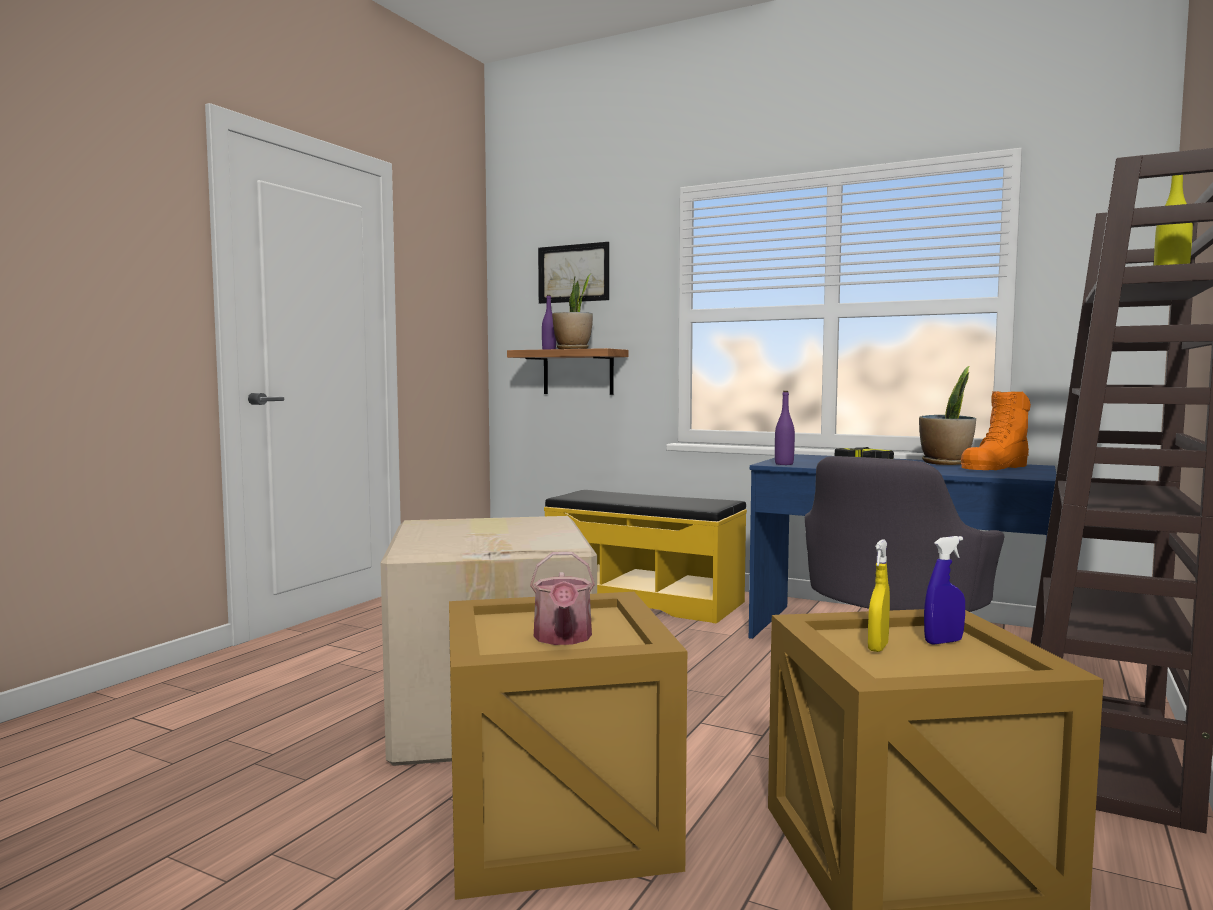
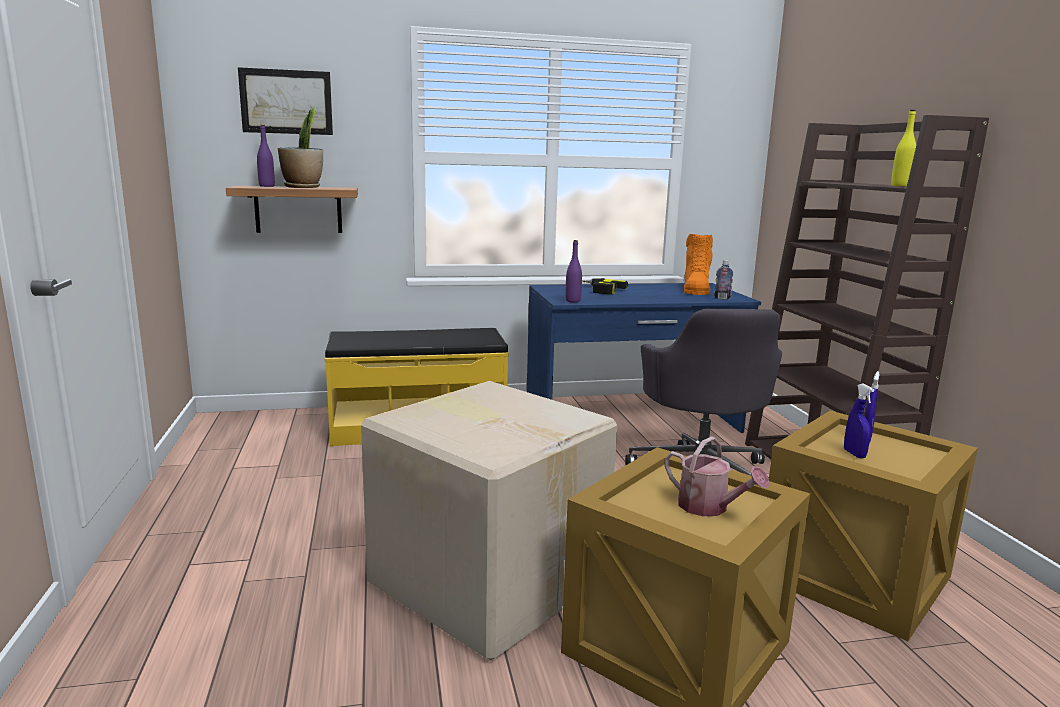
camera: 40 degrees left, 10 degrees up
(878, 647) = (854, 454): yellow spray bottle -> blue spray bottle
(945, 463) = (657, 287): potted plant -> none
(1001, 475) = (722, 298): none -> bottle

